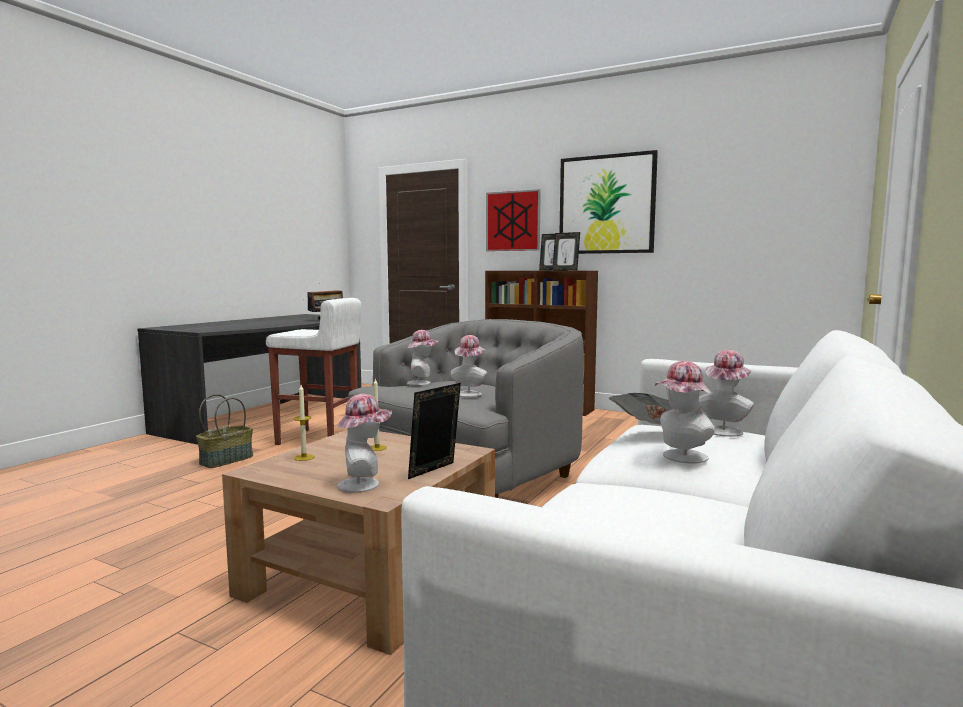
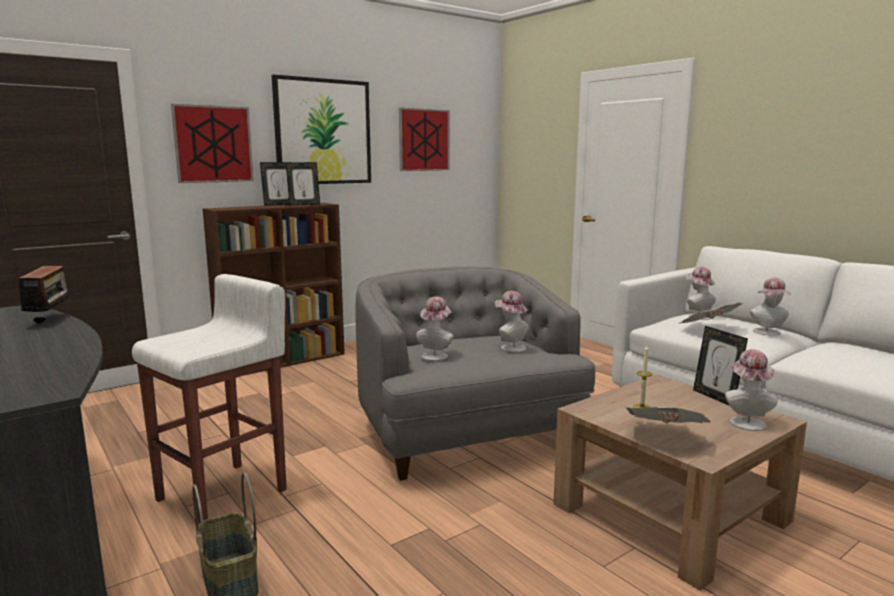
camera: 65 degrees left, 5 degrees up
(304, 457) = (665, 436): candle -> newspaper
(732, 204) = (424, 140): none -> picture

